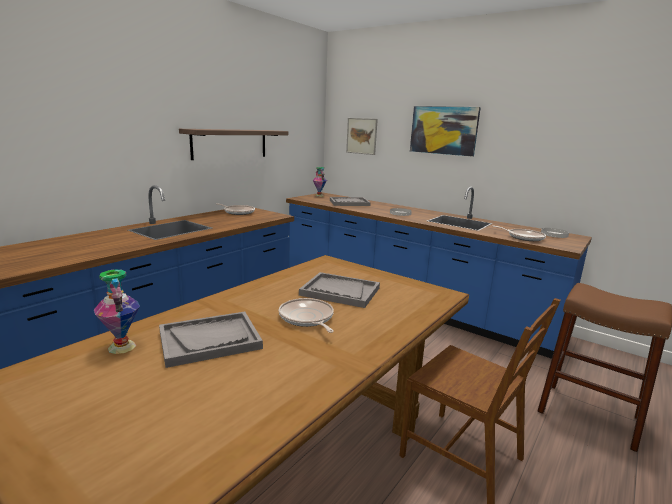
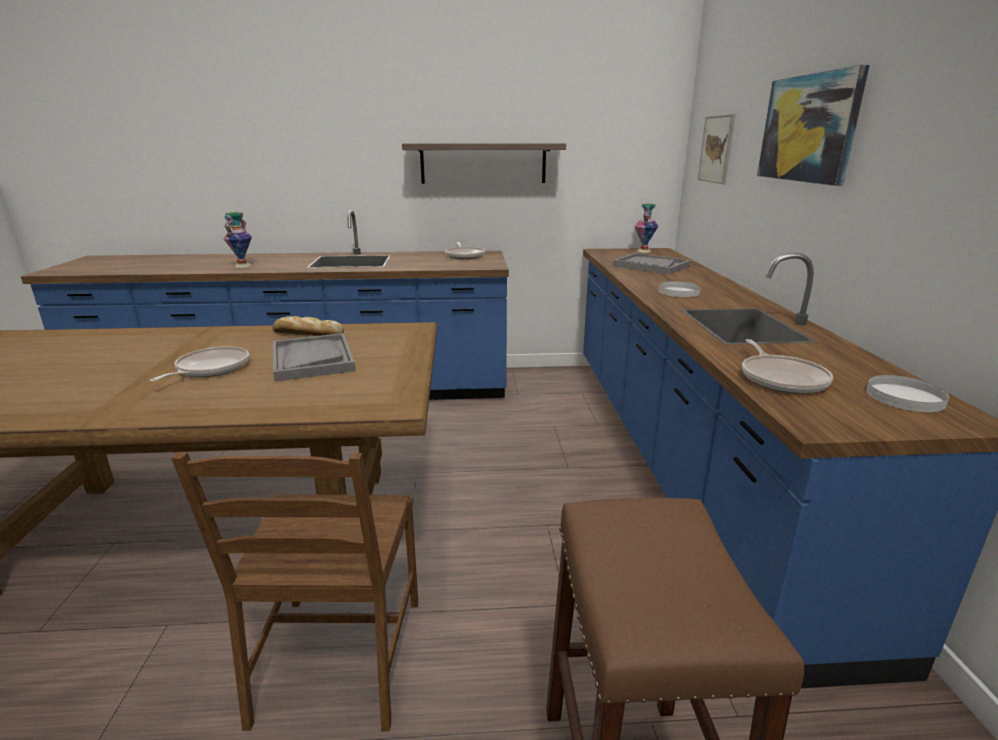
camera: 50 degrees right, 5 degrees up
(122, 346) = (86, 340): vase -> vase (243, 266)
(210, 340) = (120, 356): grey tray -> none
(284, 282) = (307, 334): none -> bread

